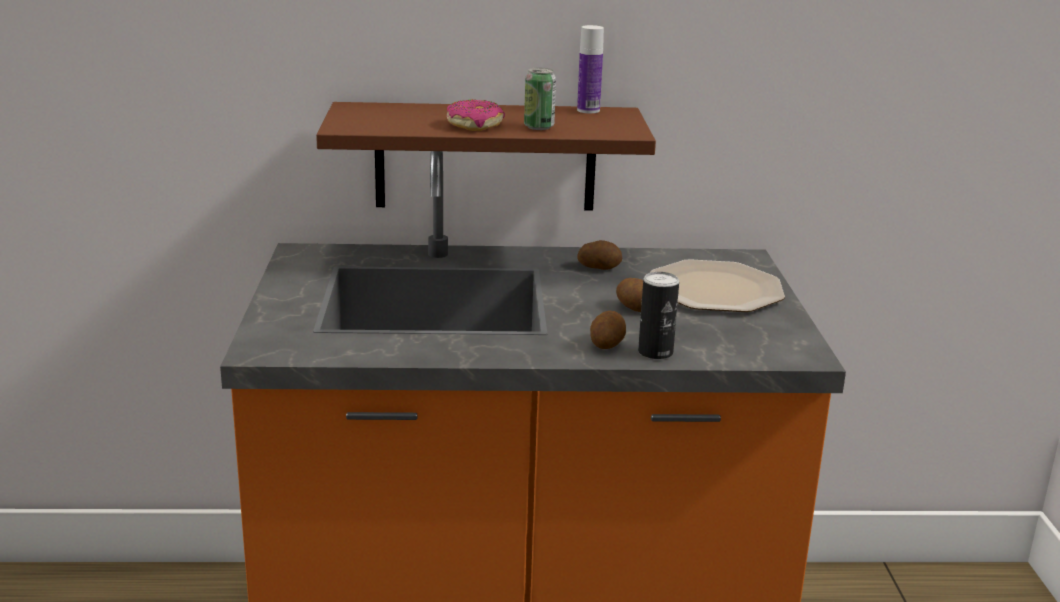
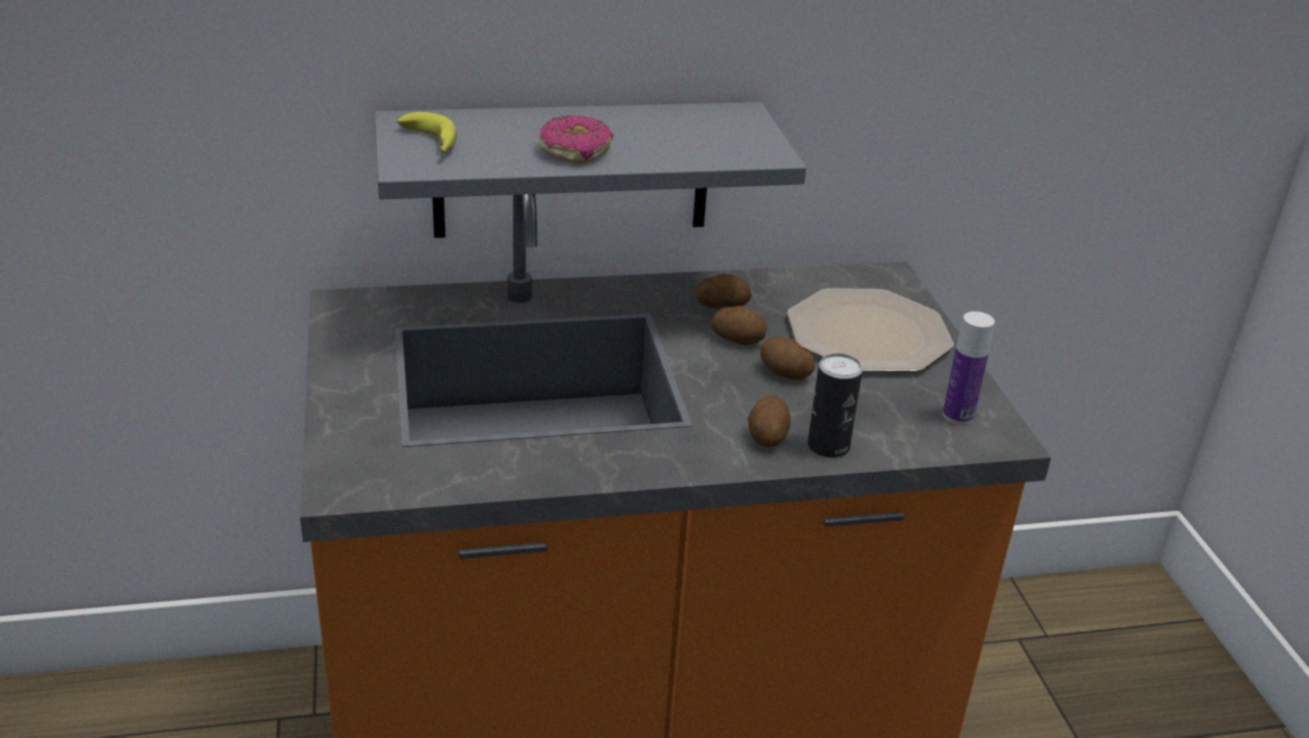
camera: 10 degrees left, 10 degrees up
(366, 118) = (431, 144): none -> banana
(485, 157) = (572, 169): brown shelf -> grey shelf
(539, 127) = (656, 150): can -> none
(588, 110) = (704, 112): bottle -> bottle (958, 415)
(605, 287) = (738, 339): none -> potato

